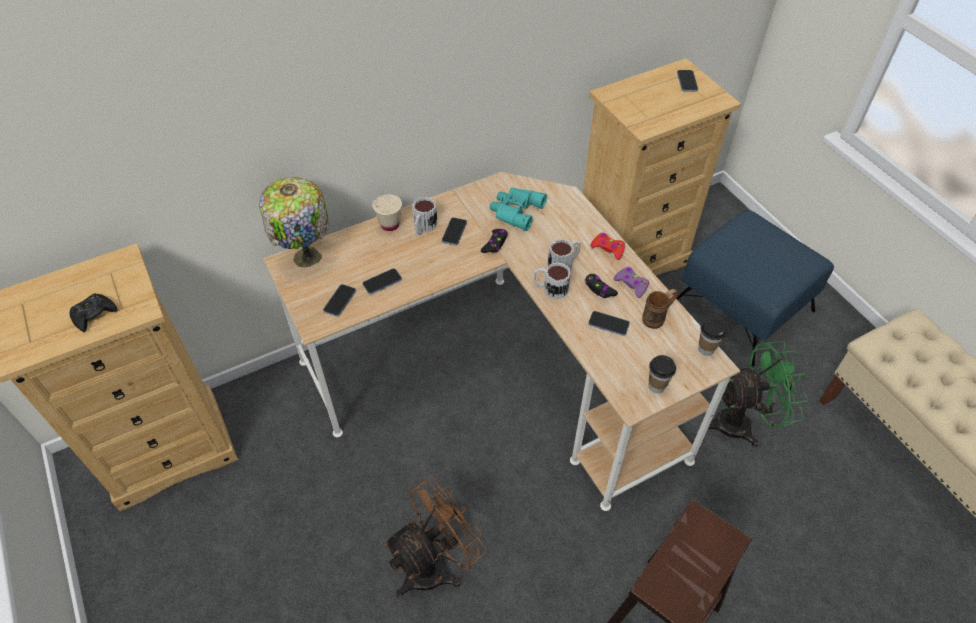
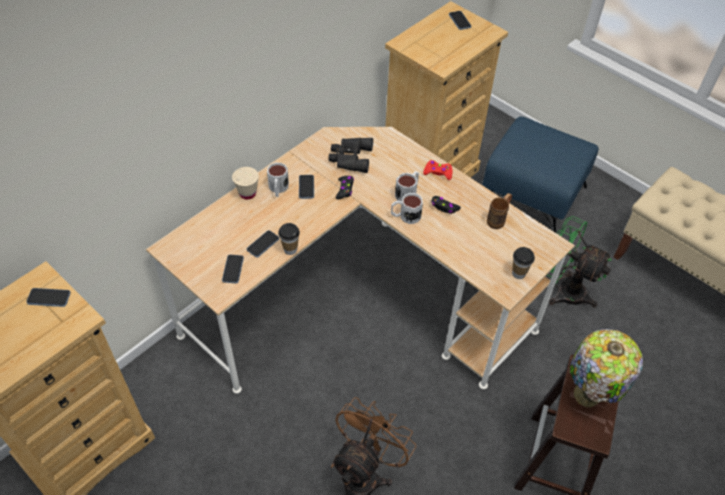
camera: 20 degrees left, 0 degrees up
(94, 315) = (38, 334): black game controller -> none
(306, 259) = (186, 240): table lamp -> table lamp (587, 397)
(515, 211) = (350, 158): turquoise binoculars -> black binoculars
(608, 324) = (463, 234): phone -> phone (49, 298)
(631, 284) = (467, 197): purple game controller -> none
(706, 349) = (543, 235): cup -> cup (290, 249)
(741, 423) = (563, 290): green fan -> green fan turned 120 degrees counterclockwise

